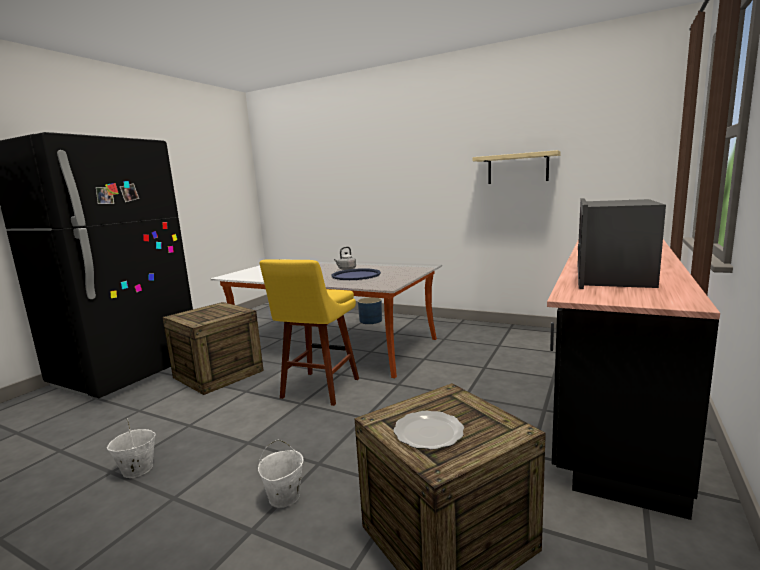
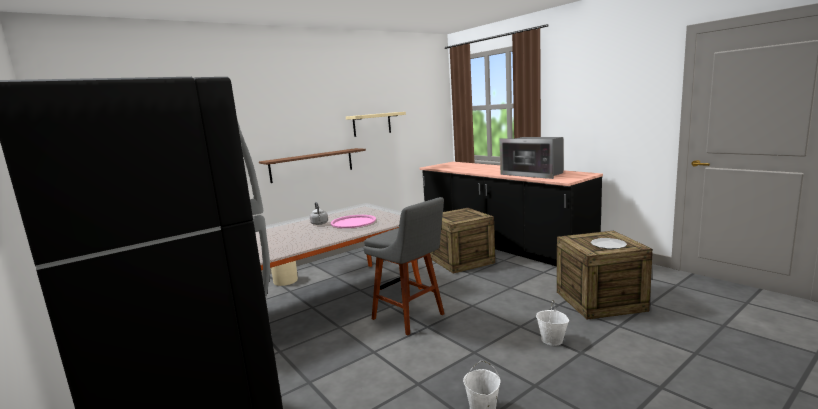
camera: 65 degrees left, 0 degrees up
(218, 374) = (307, 368): crate -> crate (462, 261)
(318, 390) = (410, 317): yellow stool -> grey stool
(356, 275) = (353, 222): blue tray -> pink tray
(371, 320) = (285, 281): blue planter -> beige planter
(431, 212) = (312, 165): none -> brown shelf

